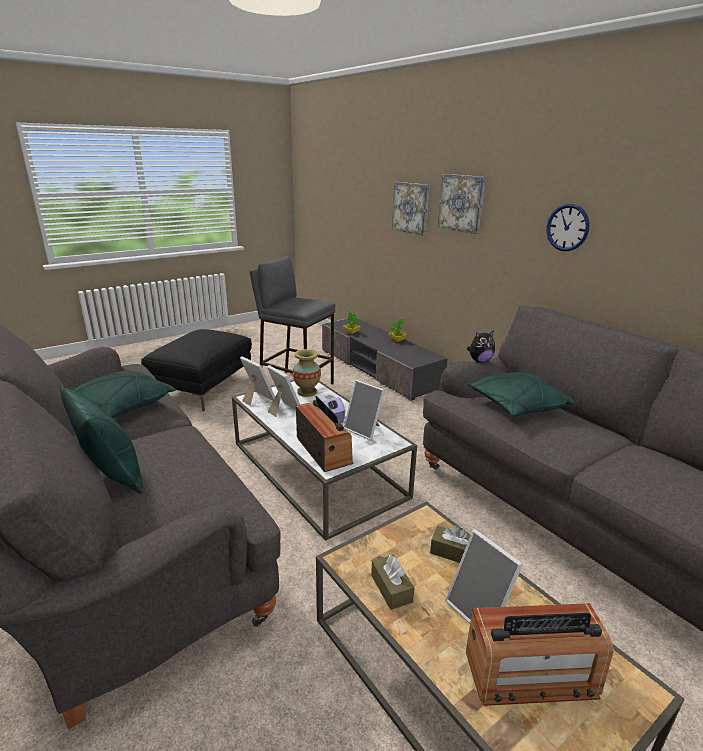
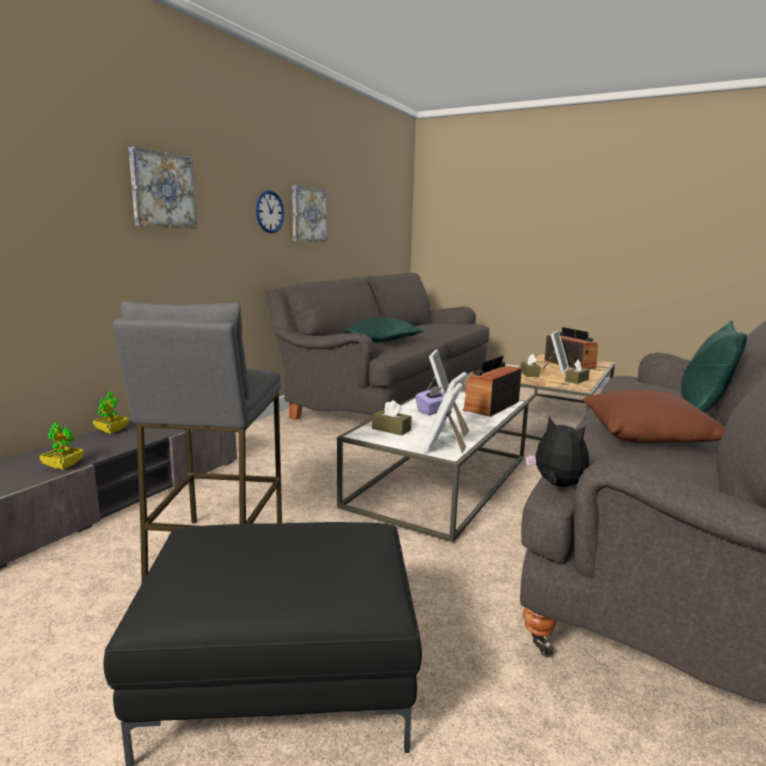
camera: 115 degrees left, 10 degrees down
(121, 406) = (648, 436): green pillow -> brown pillow
(307, 392) = (391, 429): vase -> brown tissue box
(411, 208) = (66, 199): picture -> picture (308, 215)
(479, 361) = (332, 335): plush toy -> plush toy (556, 485)

